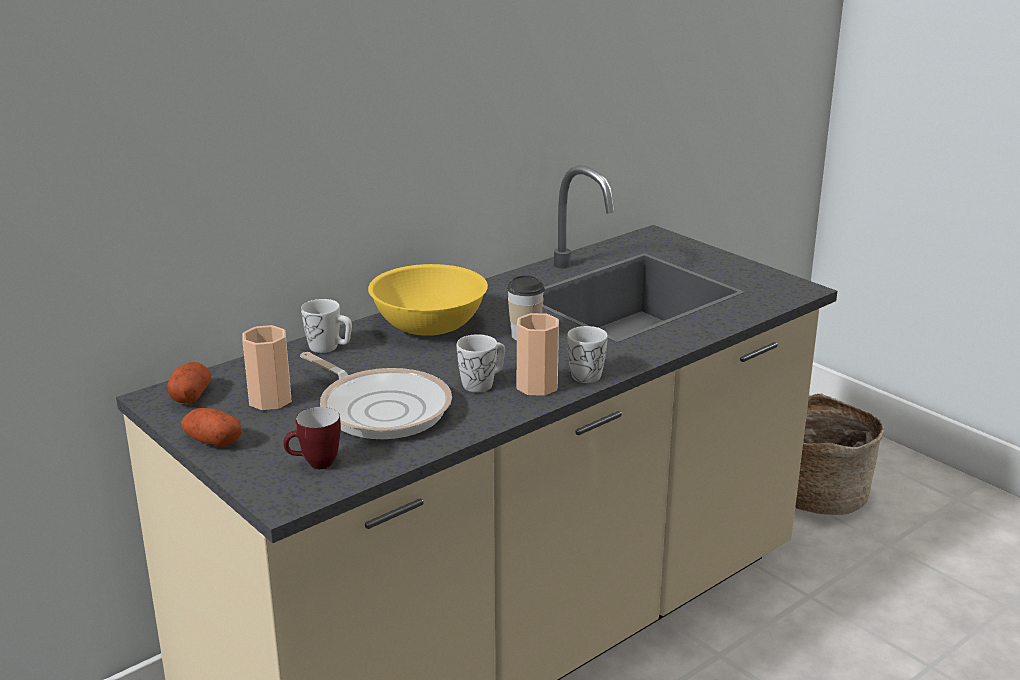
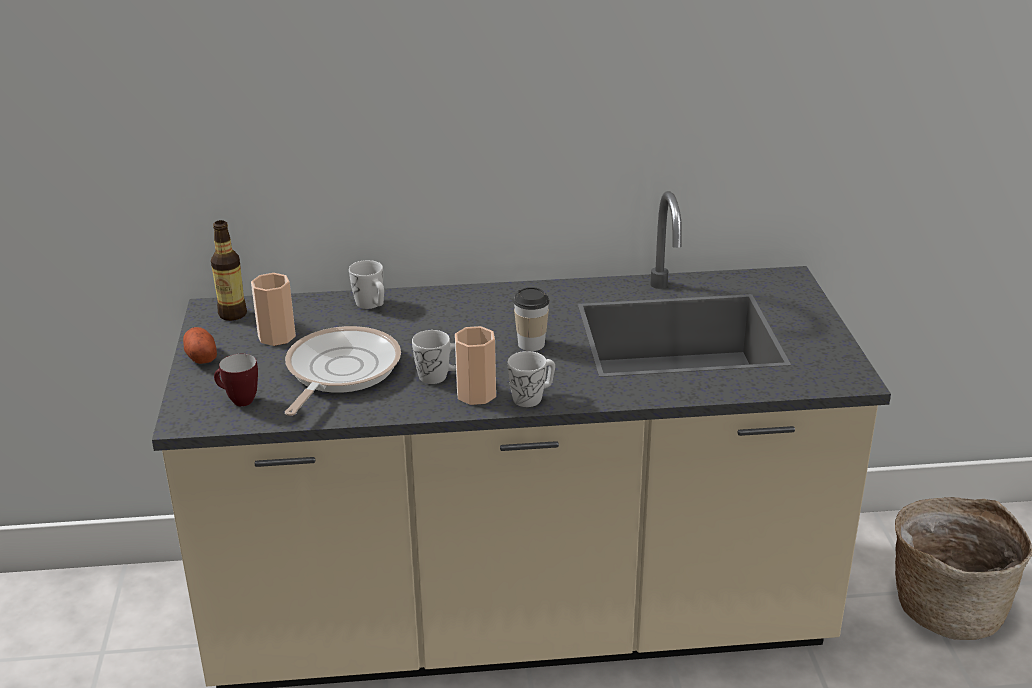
camera: 35 degrees right, 5 degrees up
(190, 396) = (233, 314): potato -> bottle
(381, 408) = (339, 371): frying pan -> frying pan turned 150 degrees counterclockwise
(430, 325) = (470, 309): yellow bowl -> none

